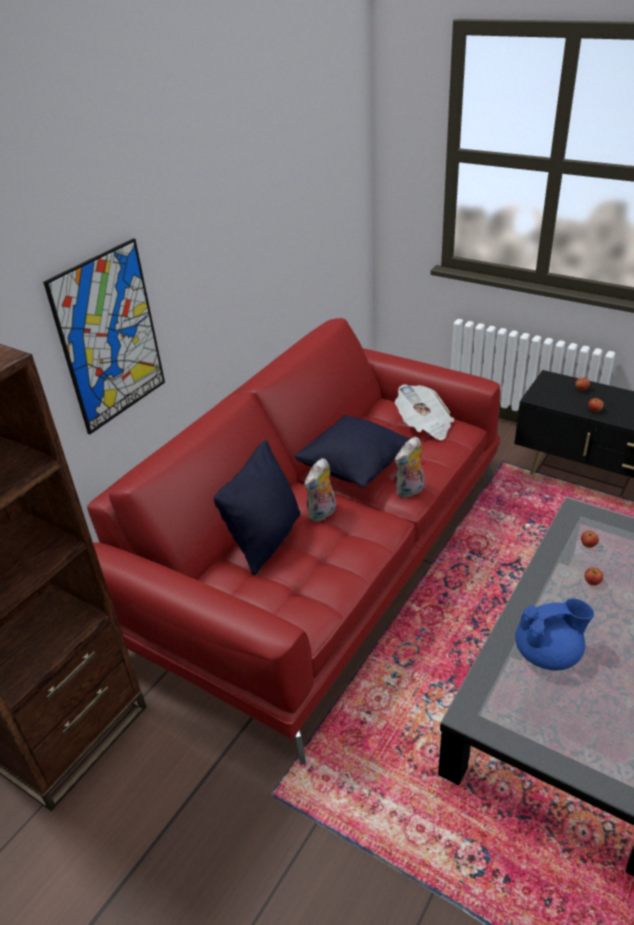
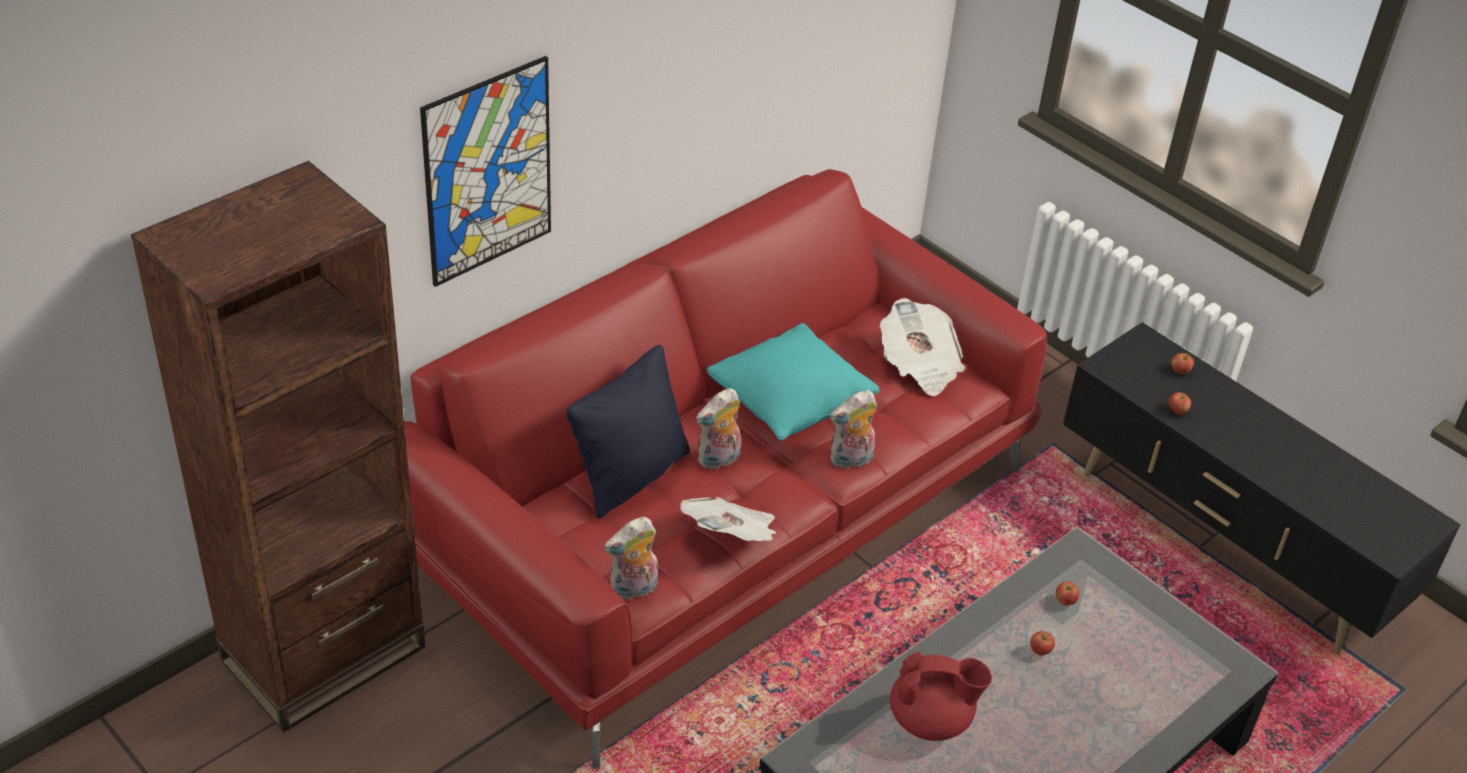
camera: 10 degrees right, 5 degrees up
(299, 619) = (633, 589): none -> plush toy
(353, 562) = (731, 537): none -> newspaper
(354, 468) = (790, 406): black pillow -> turquoise pillow
(548, 654) = (931, 720): blue teapot -> red teapot

